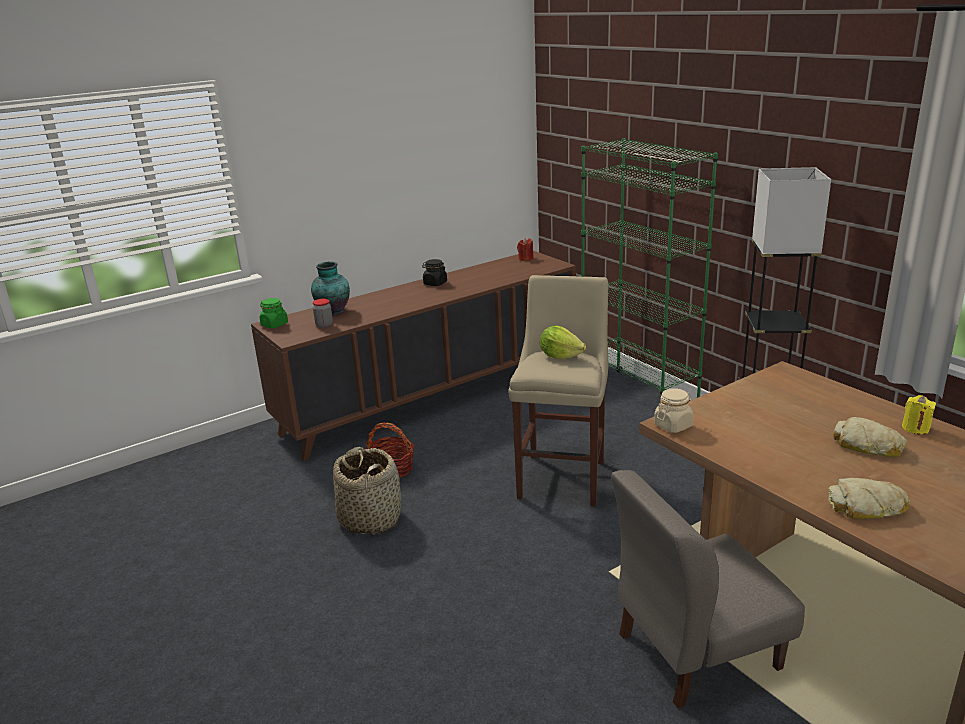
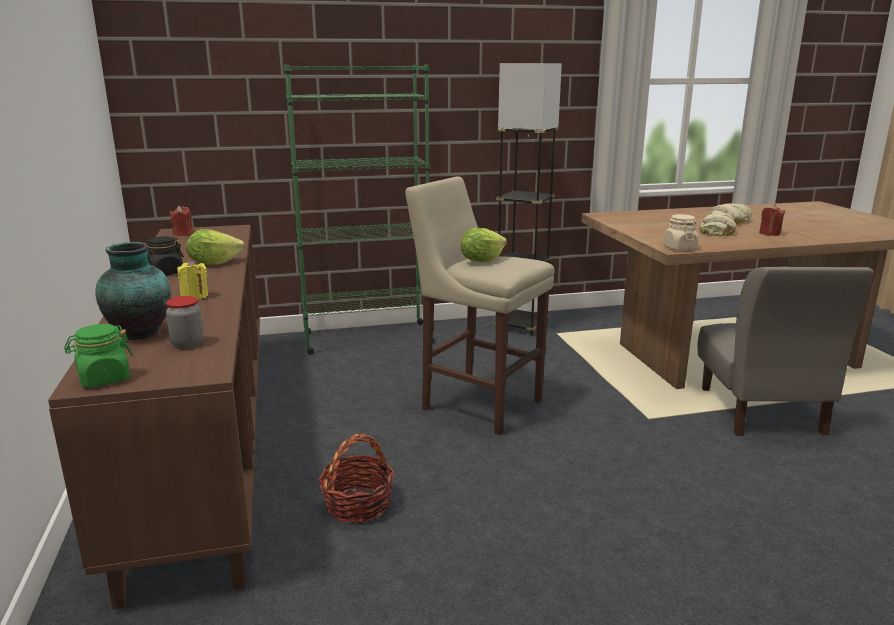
camera: 70 degrees left, 5 degrees down
(370, 518) = (469, 543): basket -> none
(465, 287) = (214, 263): none -> lettuce
(825, 474) = (769, 233): none -> red candle
(866, 507) = (814, 234): bread -> bread (717, 231)
(915, 428) = (709, 211): yellow candle -> yellow candle (194, 297)

